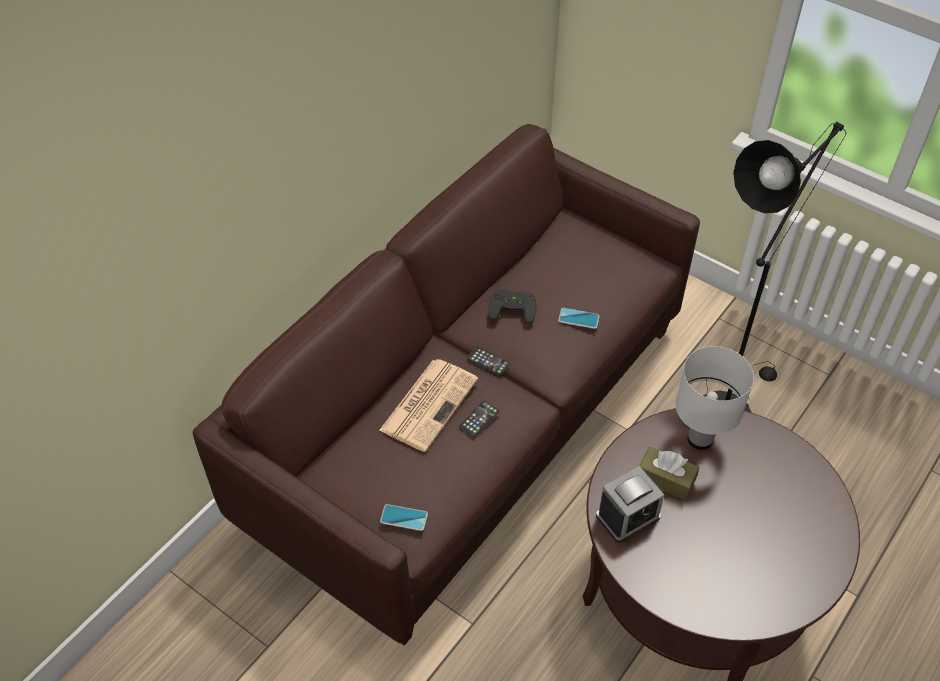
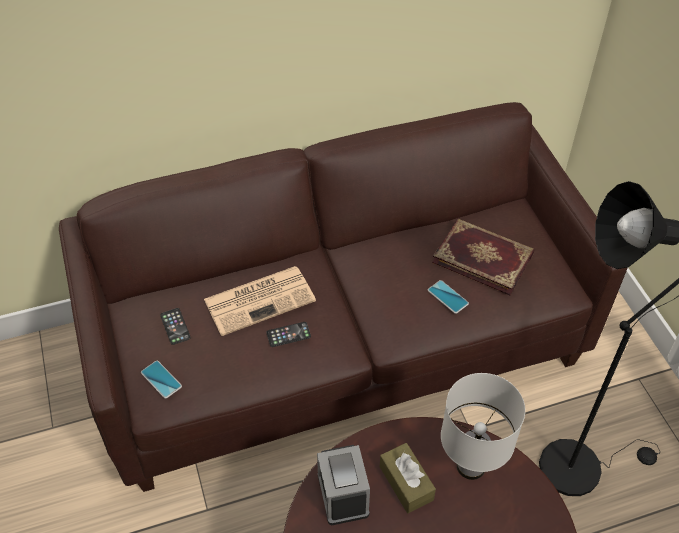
camera: 35 degrees right, 0 degrees up
(488, 361) = (343, 292): phone -> phone (175, 326)
(513, 307) = (399, 258): black game controller -> none
(579, 272) = (483, 257): none -> book
(628, 516) = (343, 494): alarm clock -> alarm clock turned 75 degrees clockwise

